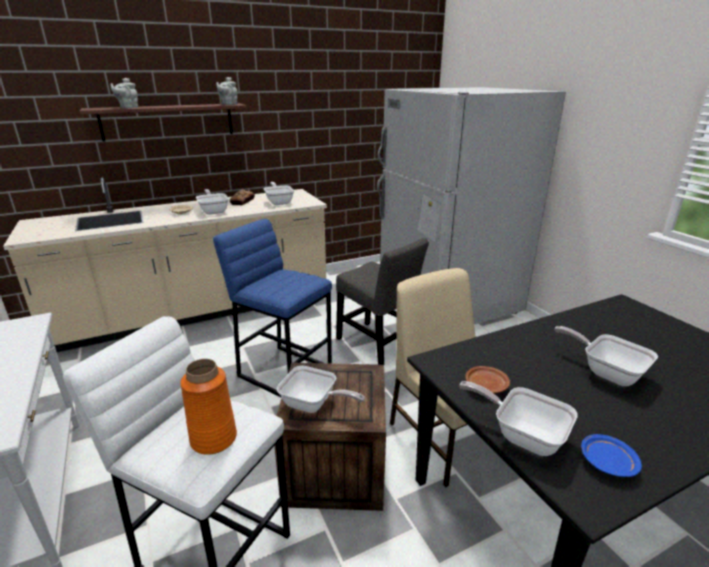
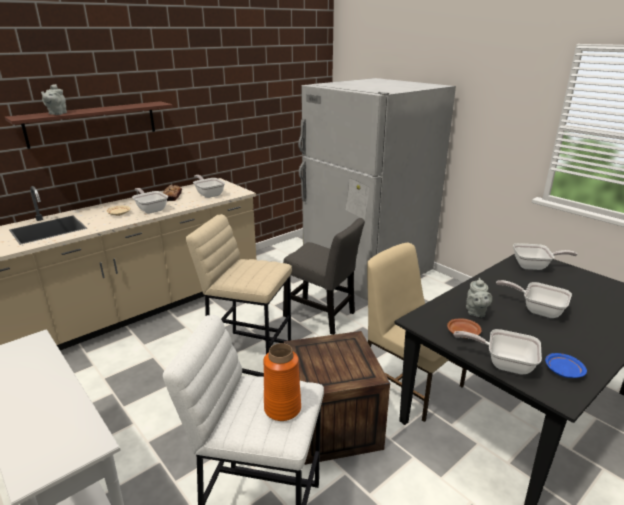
camera: 15 degrees left, 0 degrees up
(228, 104) = (153, 104): grey teapot -> grey teapot (475, 312)
(283, 371) = (248, 353): blue stool -> beige stool
(313, 405) = (322, 372): frying pan -> frying pan (534, 266)

